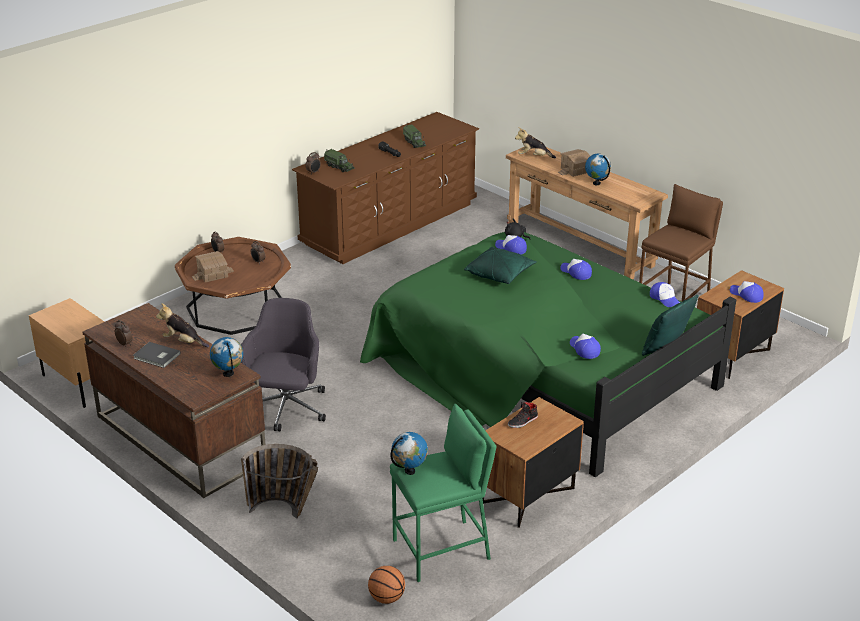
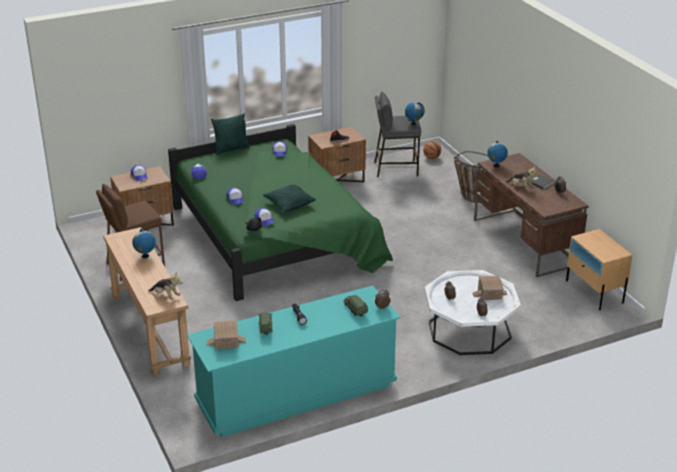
camera: 160 degrees left, 0 degrees up
(236, 307) = (469, 330): brown coffee table -> white coffee table
(285, 409) = (453, 247): grey office chair -> none
(390, 224) = (296, 394): brown dresser -> turquoise dresser
(442, 550) = (395, 168): green stool -> grey stool
(576, 170) = (146, 273): toy house -> toy house (226, 341)

